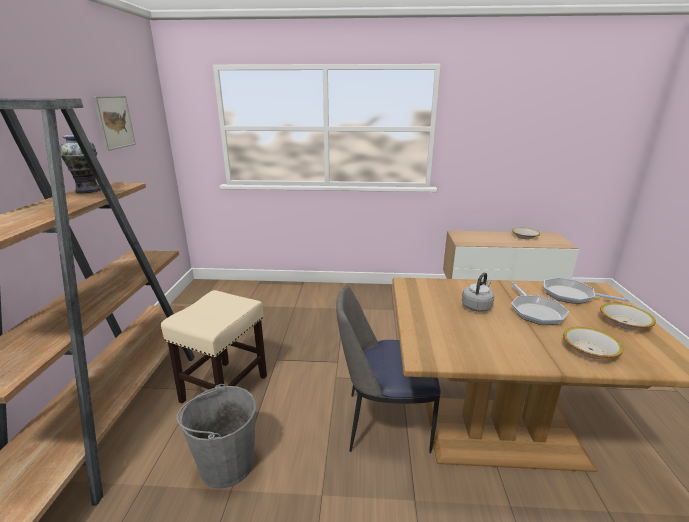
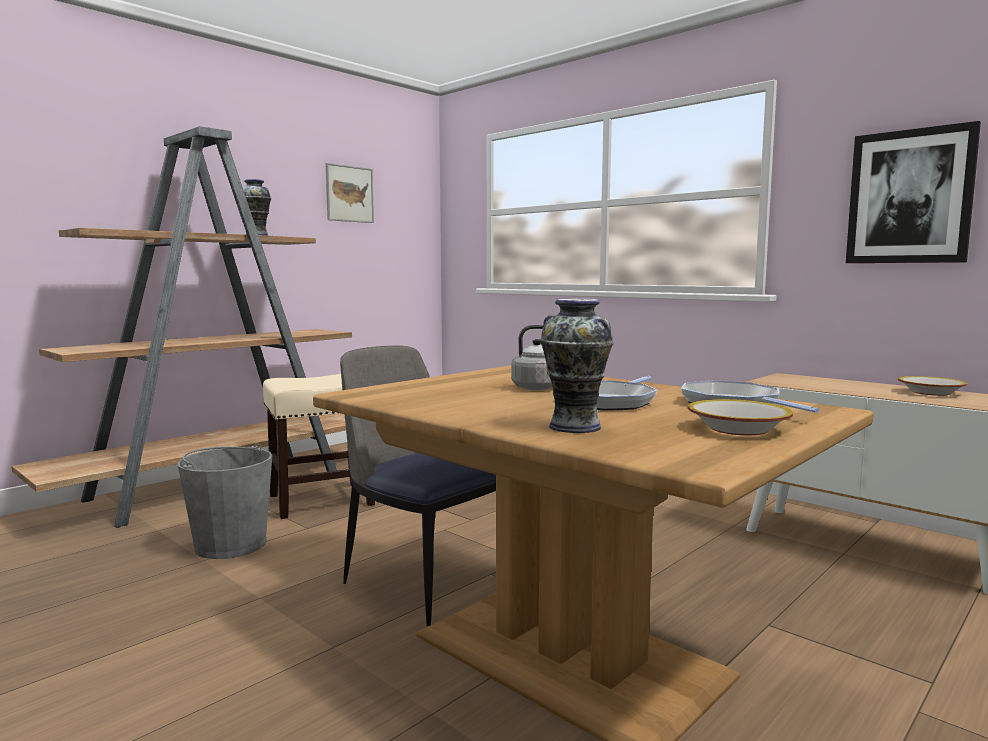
camera: 40 degrees right, 15 degrees down
(504, 139) = (909, 197): none -> picture
(590, 350) = (574, 427): bowl -> vase

